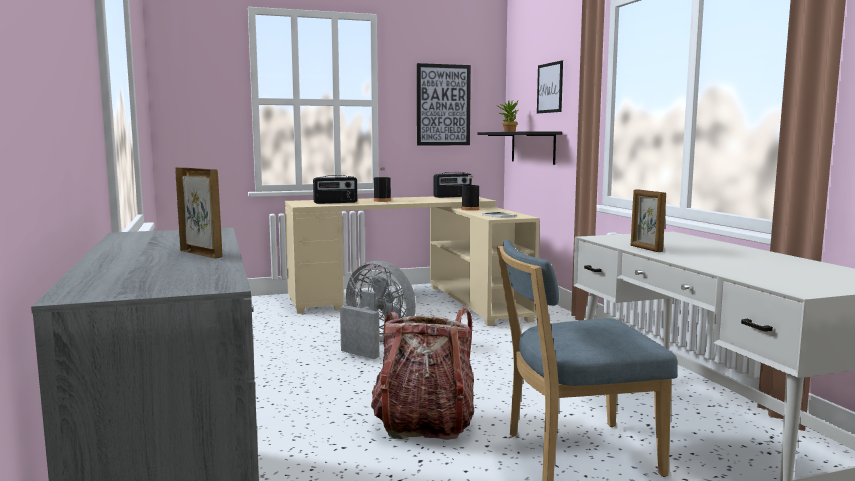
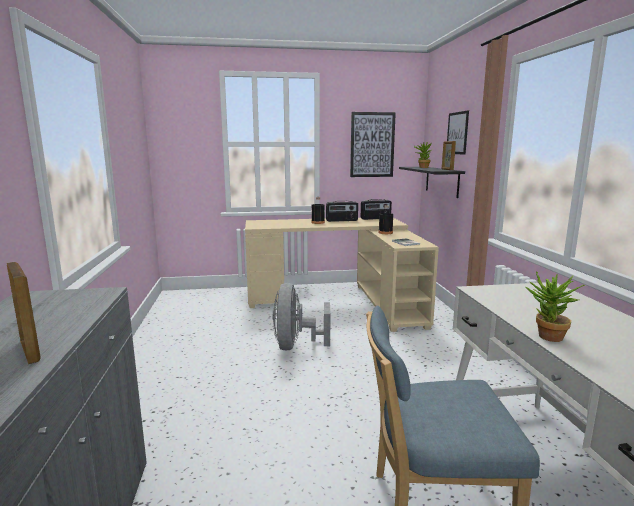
camera: 10 degrees right, 5 degrees up
(335, 202) = (281, 224): radio -> radio (342, 220)
(375, 344) = (296, 345): grey fan -> grey fan turned 135 degrees counterclockwise
(424, 423) = (305, 449): backpack -> none
(645, 249) = (520, 315): picture frame -> picture frame (447, 169)
(673, 258) = (546, 338): none -> potted plant

